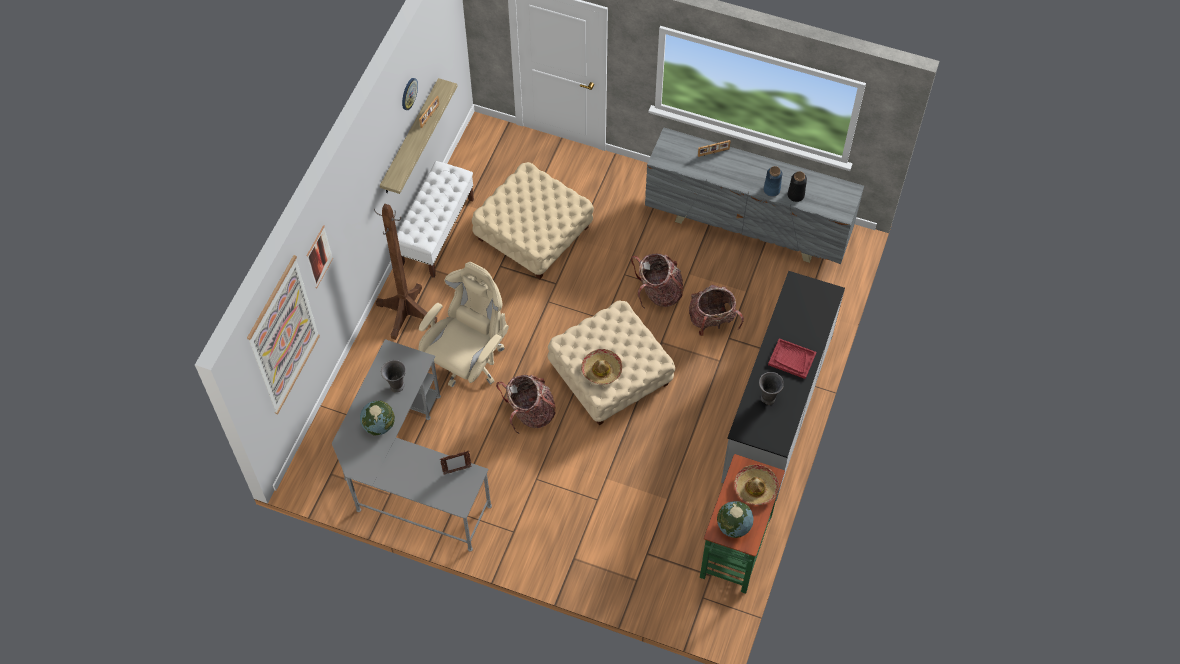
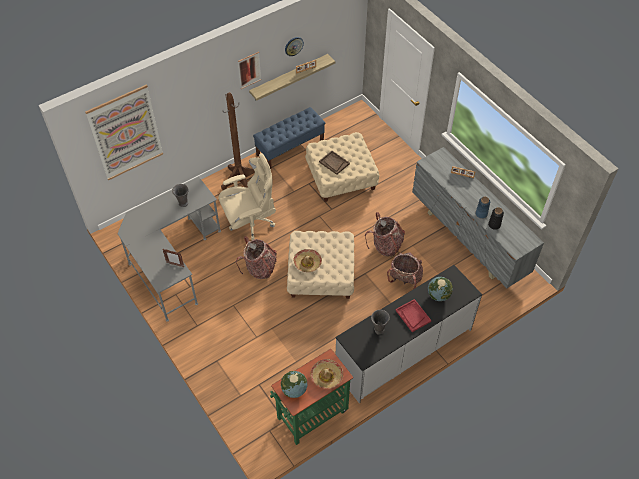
camera: 35 degrees right, 5 degrees down
(319, 256) = (174, 101): picture -> picture (249, 70)
(379, 425) = (156, 218): globe -> globe (438, 295)
(437, 232) = (290, 148): white bench -> blue bench
(528, 221) = (334, 163): none -> brown tray

